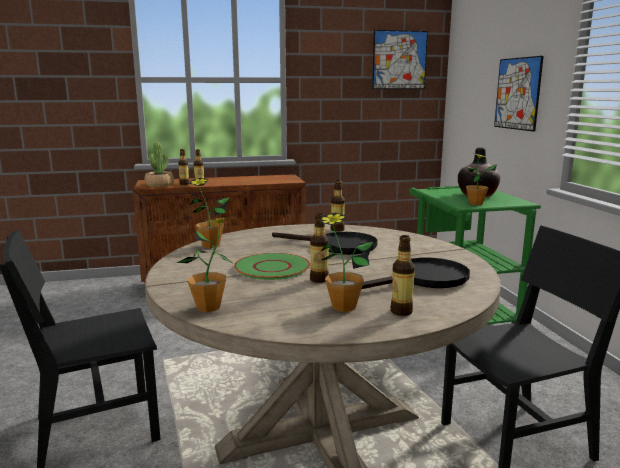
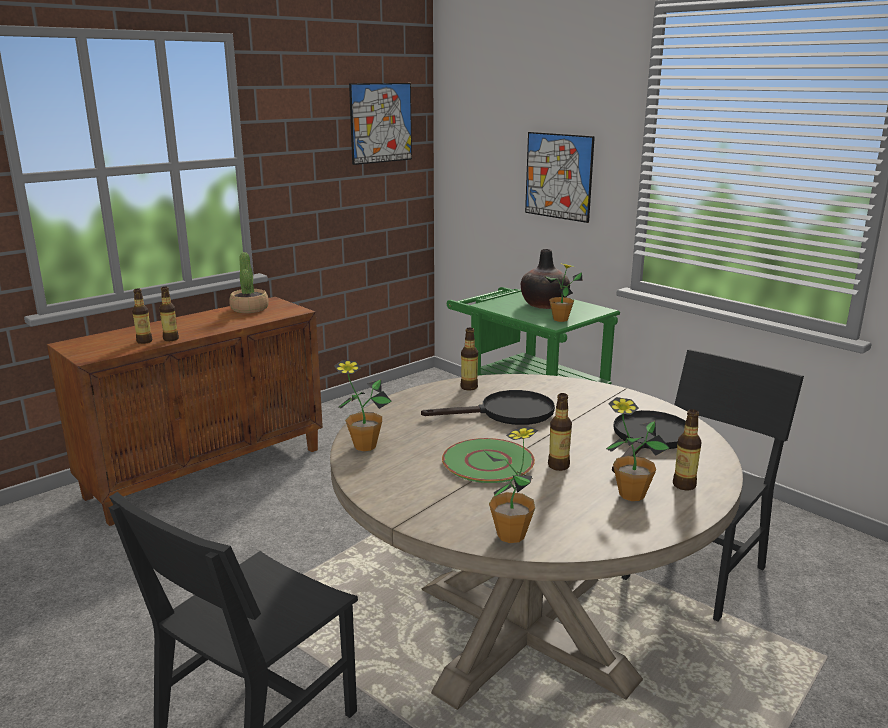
camera: 30 degrees left, 5 degrees up
(159, 185) = (107, 349): potted plant -> potted plant (249, 309)

